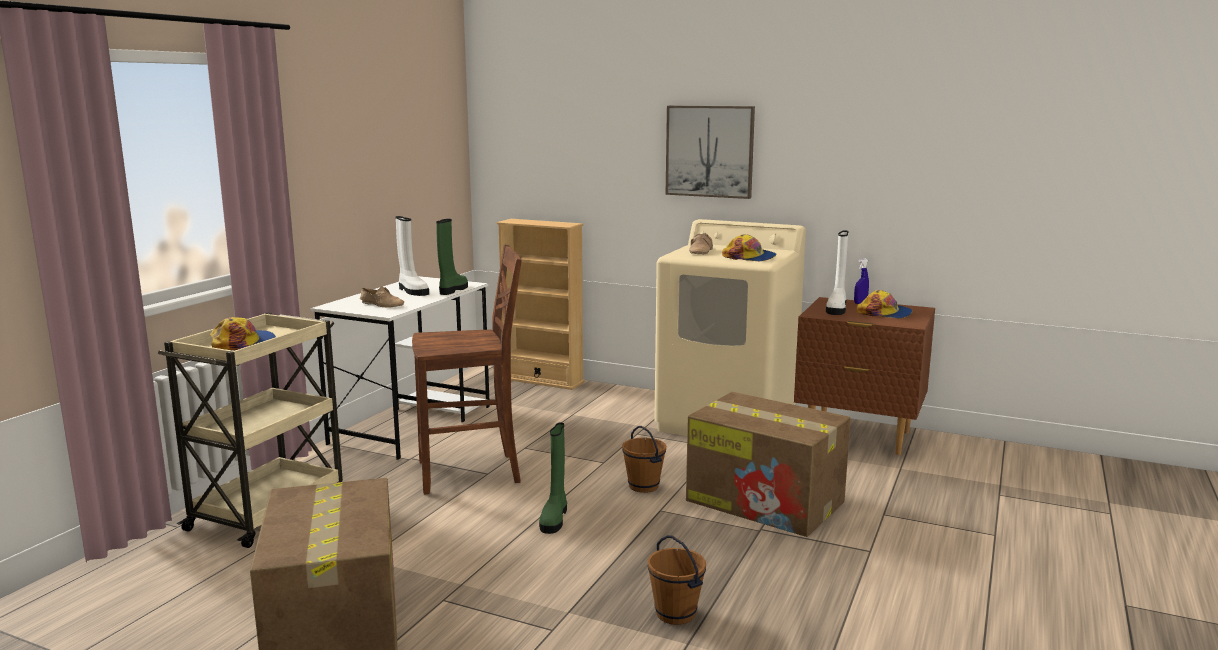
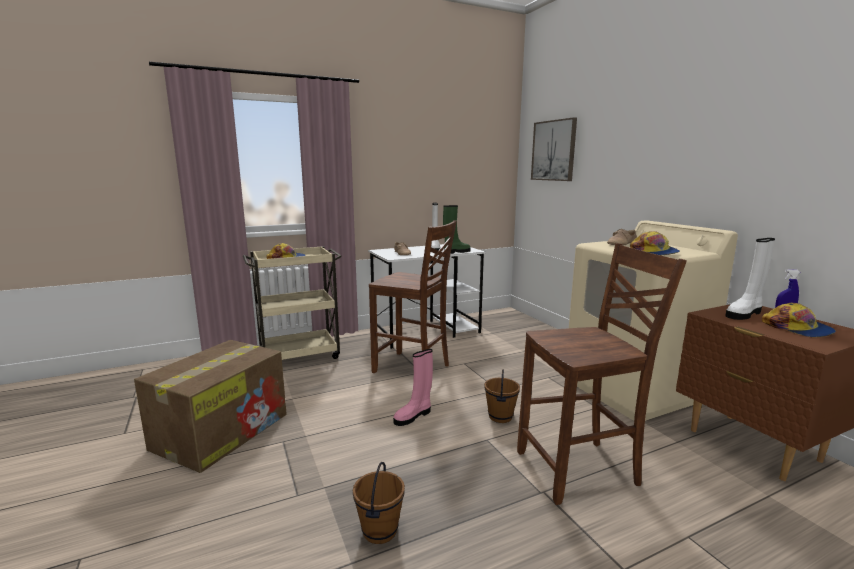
camera: 40 degrees right, 0 degrees up
(542, 380) = (534, 325): beige bookcase -> none
(554, 518) = (413, 416): green boot -> pink boot
(709, 151) = (662, 163): picture -> picture (554, 150)
(767, 502) = (580, 470): cardboard box -> brown chair

